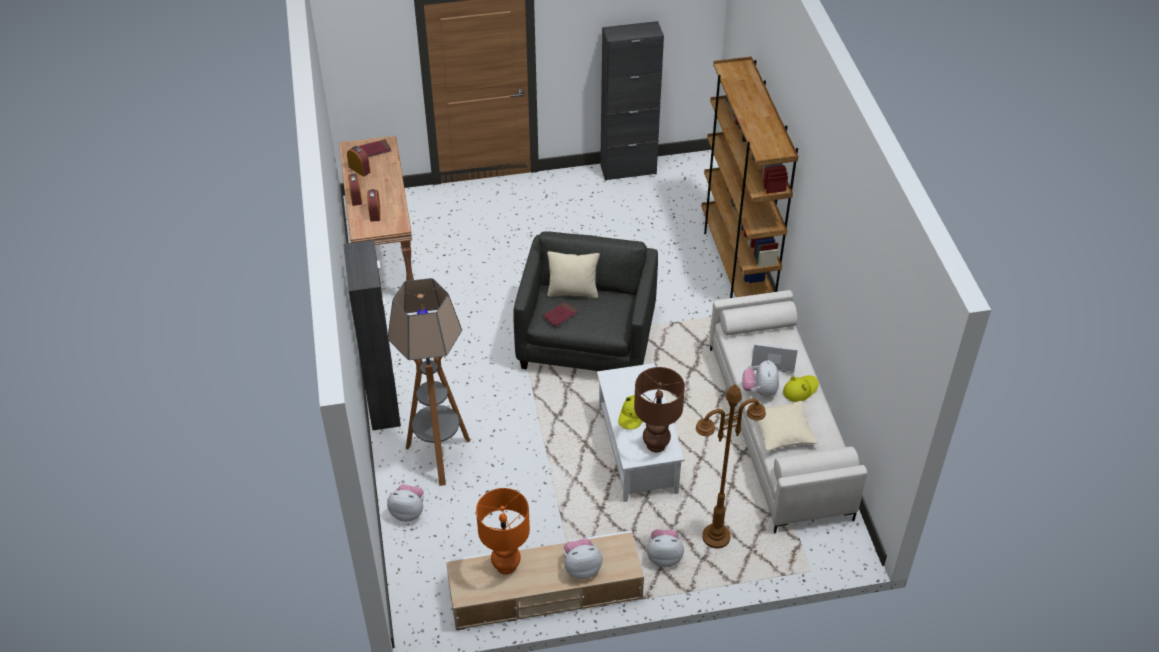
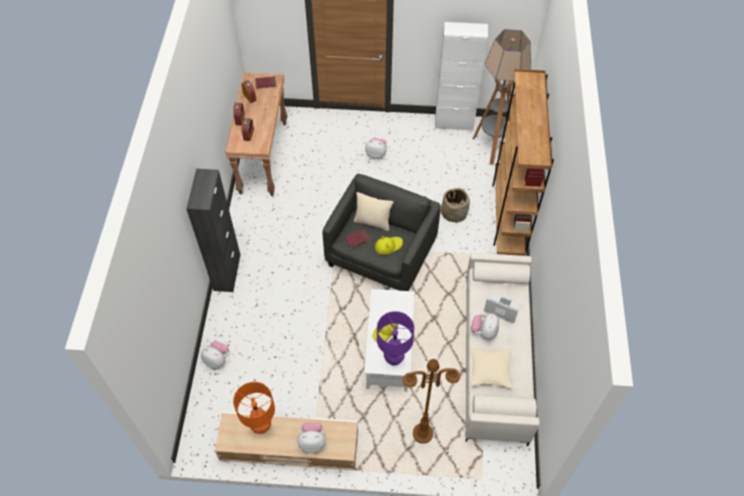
camera: 15 degrees right, 10 degrees up
(439, 456) = (251, 322): floor lamp -> floor lamp (492, 147)
(628, 170) = (454, 123): black cabinet -> white cabinet
(655, 445) = (393, 359): brown table lamp -> purple table lamp
(664, 557) = (380, 440): plush toy -> plush toy (376, 154)
(665, 274) = (454, 213): none -> basket
(800, 389) = (514, 338): yellow hat -> yellow hat (388, 246)

